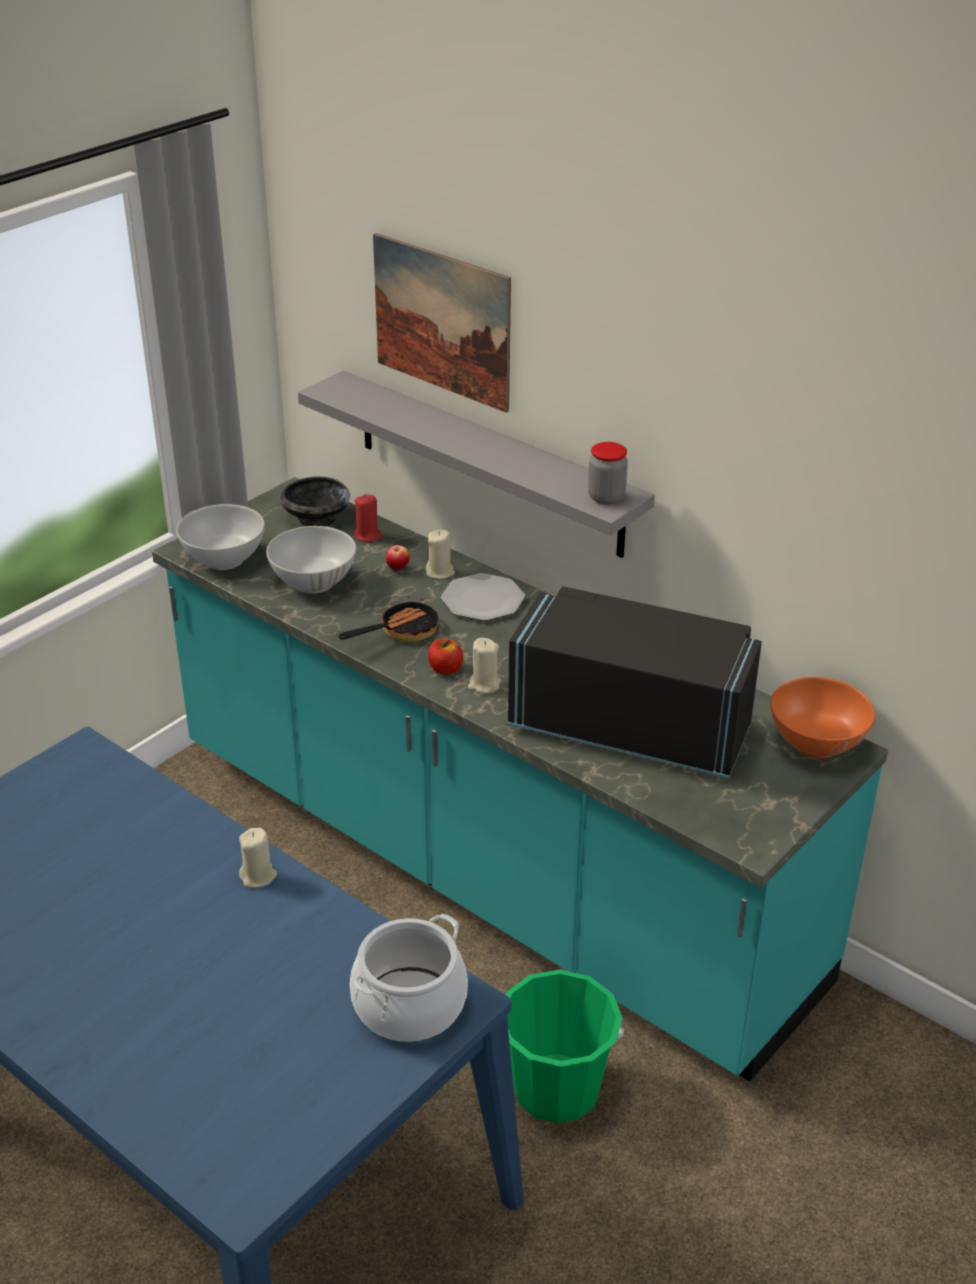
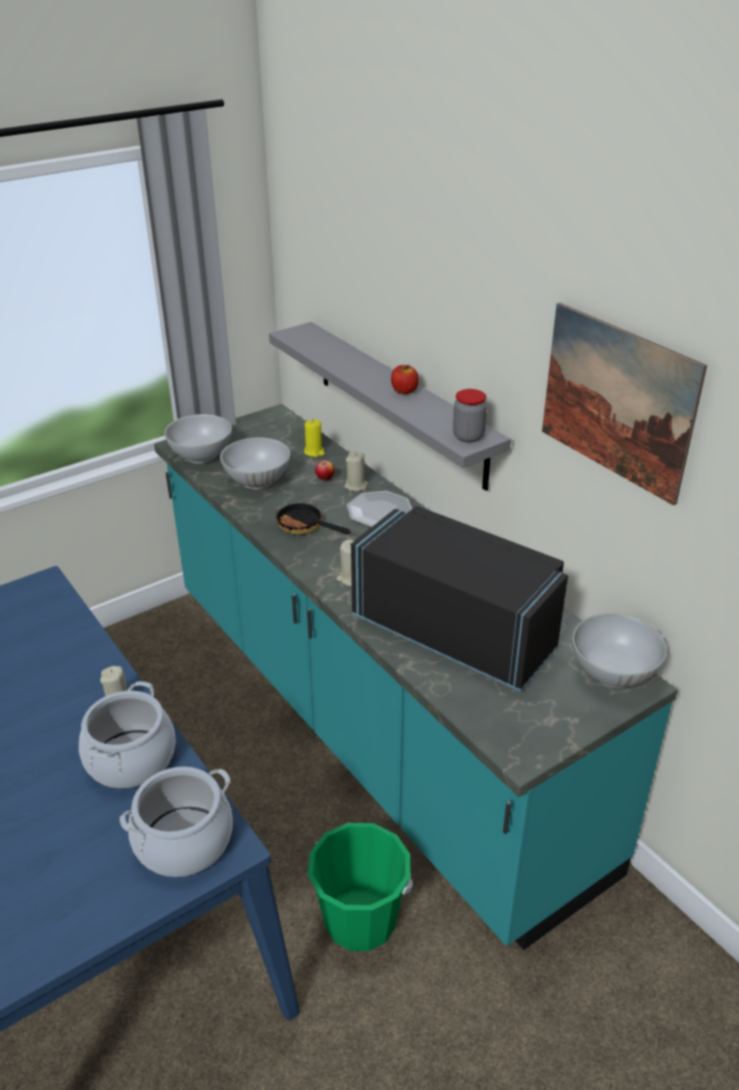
camera: 15 degrees right, 0 degrees up
(304, 932) = (131, 759): none -> cooking pot
(316, 518) = (282, 434): black bowl -> none
(368, 535) = (314, 452): red candle -> yellow candle
(401, 631) = (305, 527): frying pan -> frying pan turned 120 degrees counterclockwise
(442, 321) = (371, 283): picture -> picture (617, 401)
(445, 669) = (325, 561): apple -> apple (404, 391)
(816, 743) = (613, 672): orange bowl -> white bowl

